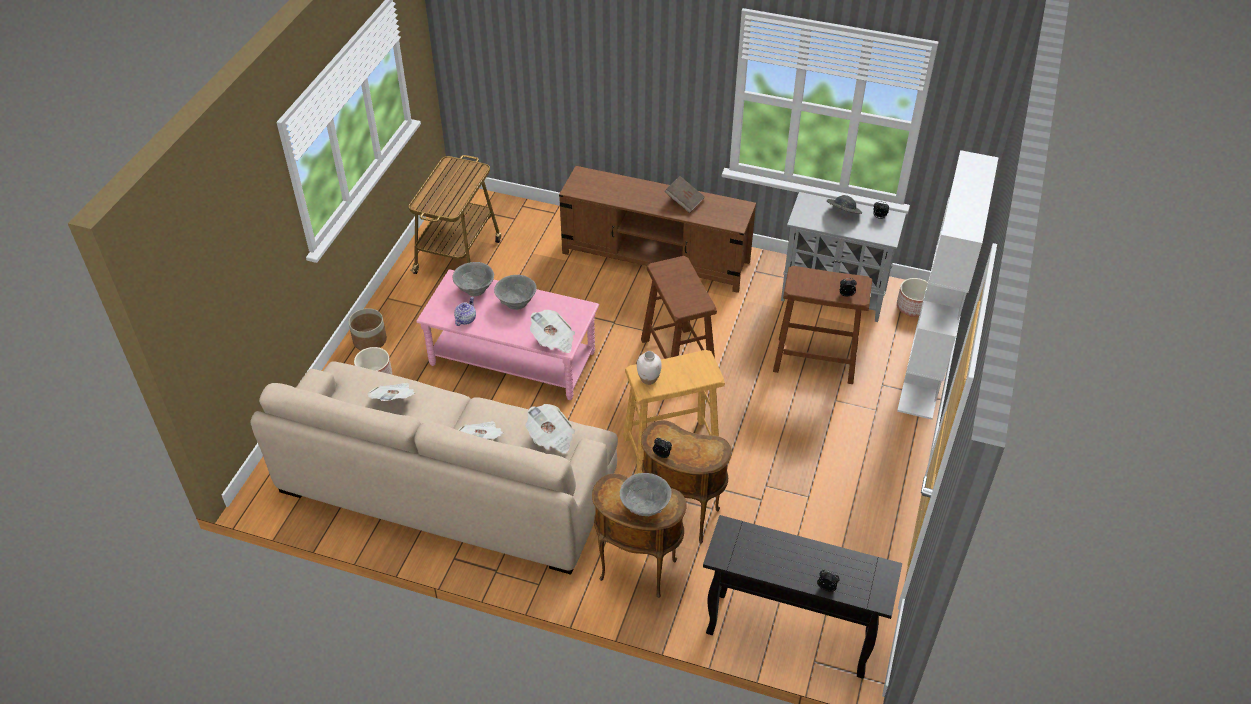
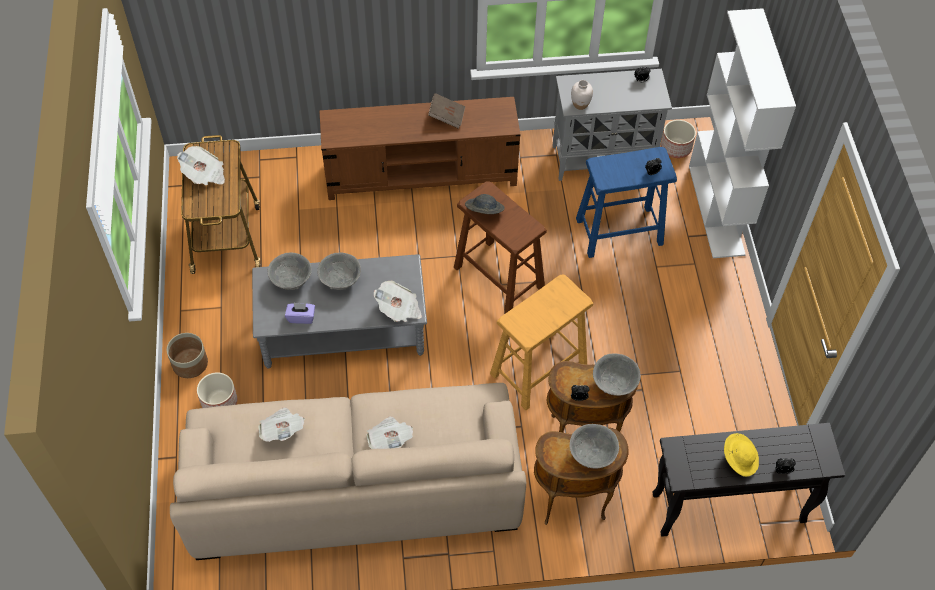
camera: 25 degrees left, 10 degrees up
(465, 319) = (301, 317): teapot -> purple tissue box
(512, 358) = (342, 331): pink coffee table -> grey coffee table
(551, 437) = (453, 412): newspaper -> newspaper (204, 175)
(648, 379) = (525, 325): white vase -> white vase (580, 104)
(703, 455) = (614, 384): none -> grey bowl
(788, 561) = (739, 459): none -> yellow hat
(814, 359) = (618, 231): brown stool -> blue stool
(842, 213) = (607, 87): grey hat -> grey hat (484, 212)

